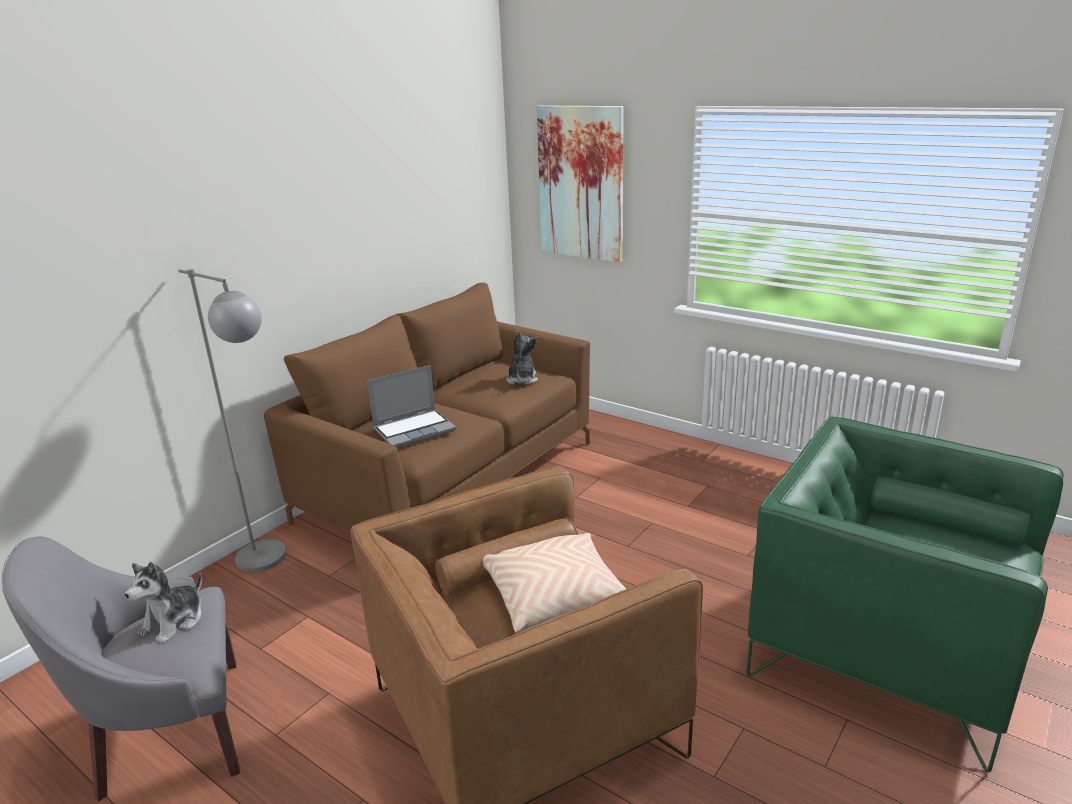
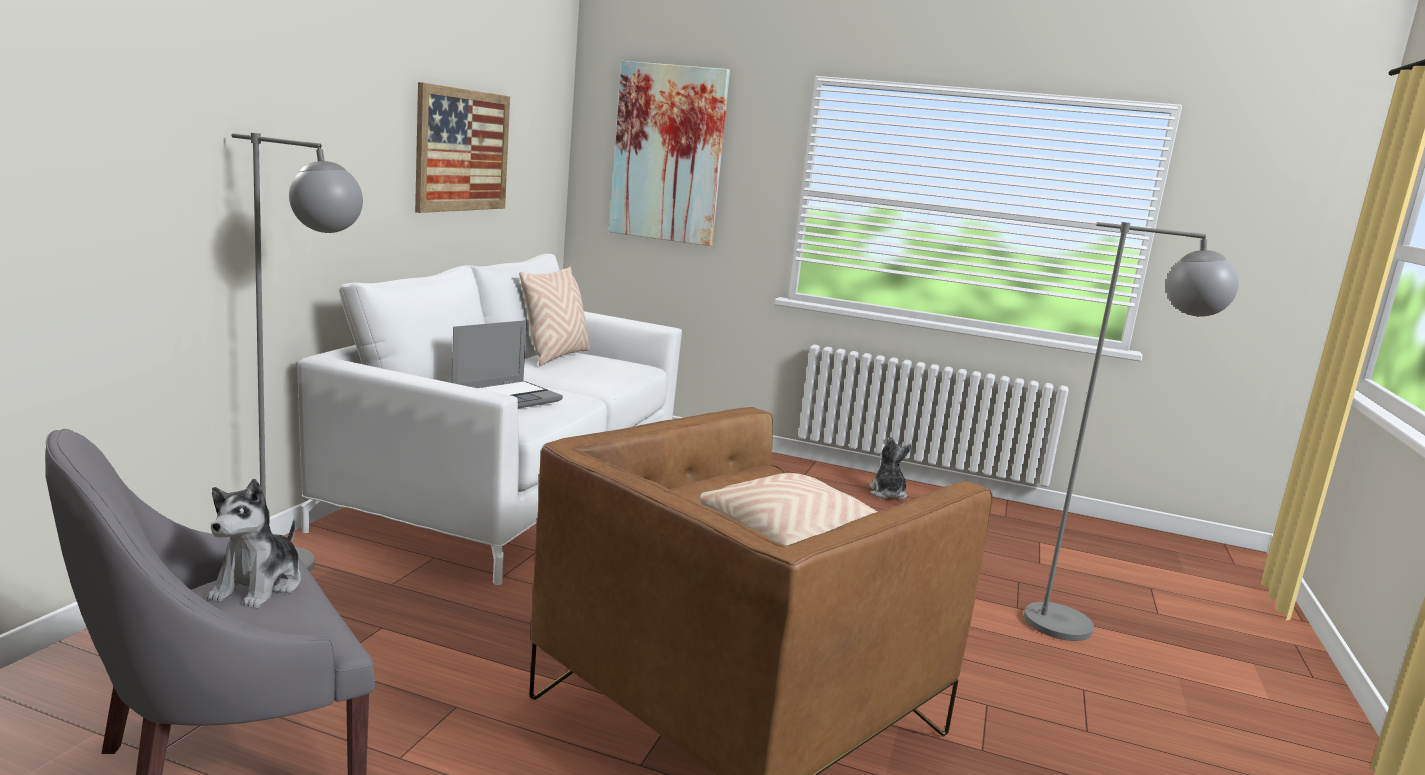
camera: 20 degrees left, 10 degrees down
(393, 218) = (463, 150): none -> picture
(450, 480) = (512, 489): brown sofa -> white sofa
(483, 372) = (555, 356): none -> beige pillow
(522, 379) = (609, 364): plush toy -> plush toy (887, 494)
(885, 649) = (1083, 629): green armchair -> grey floor lamp

